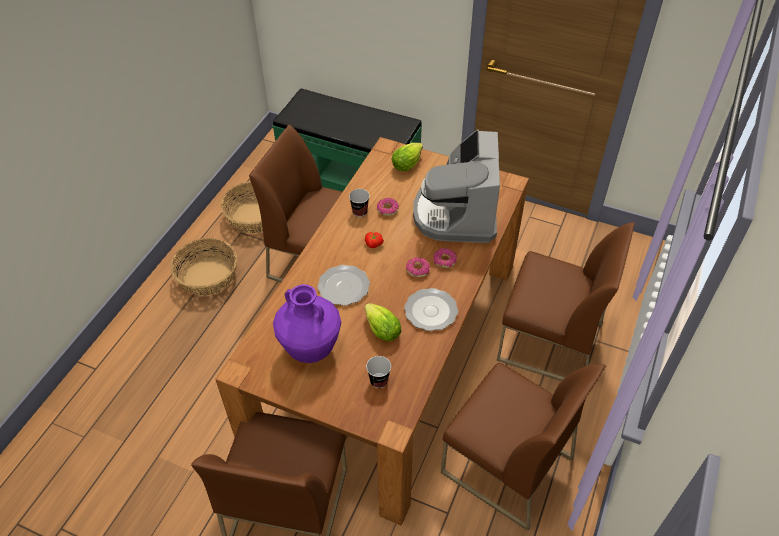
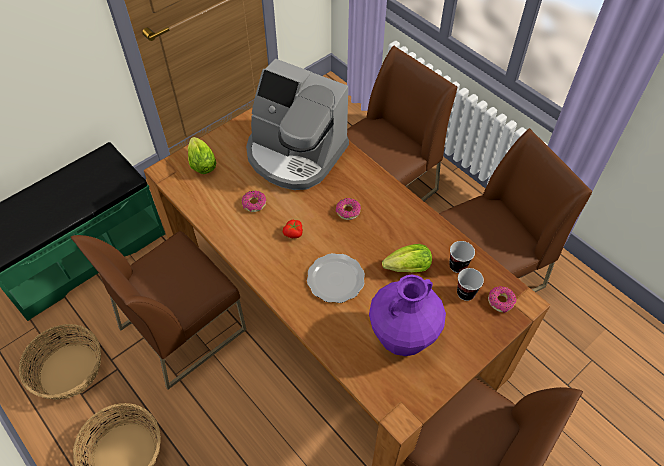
camera: 65 degrees left, 5 degrees up
(360, 212) = (241, 228): cup -> cup (458, 266)
(430, 311) = (402, 222): plate -> none
(445, 261) = (349, 187): donut -> donut (501, 301)

